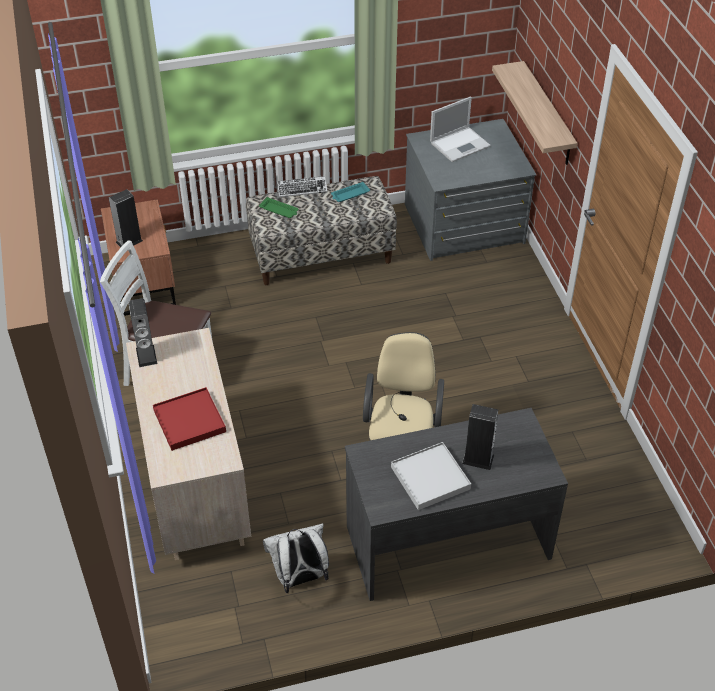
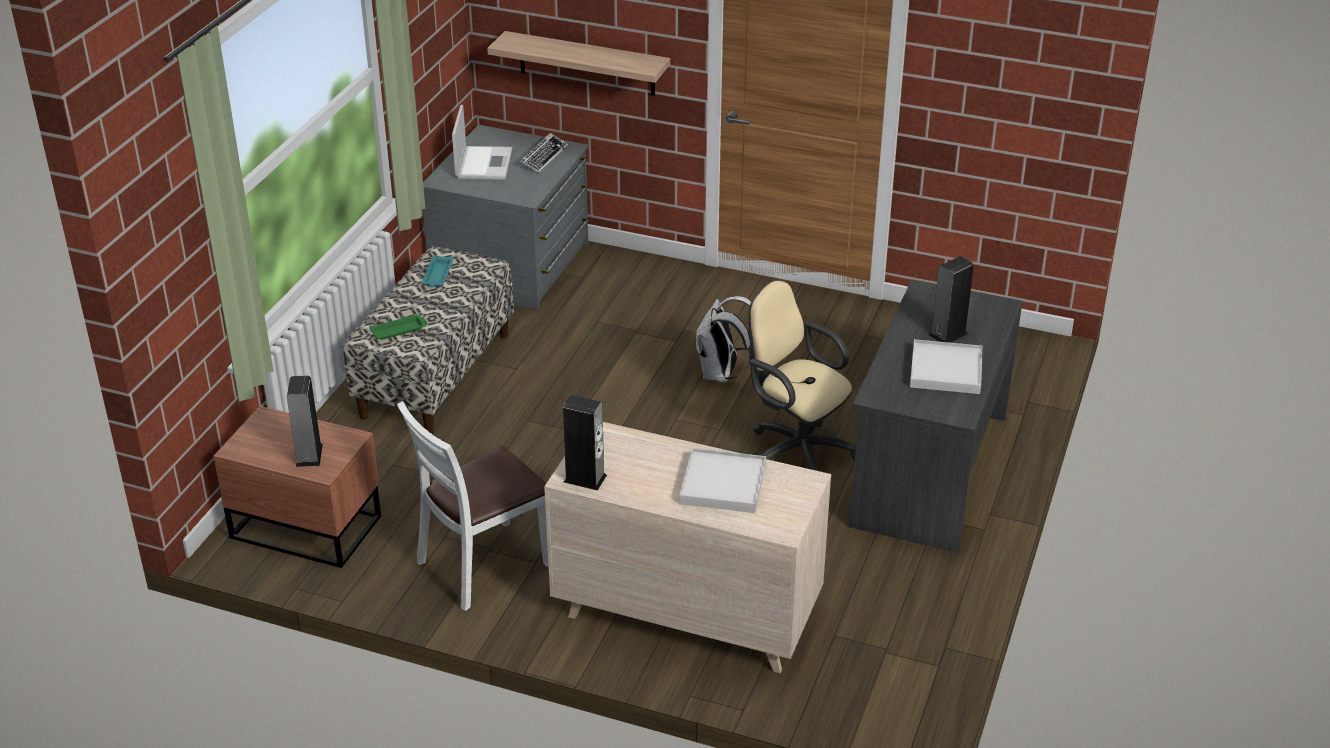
camera: 55 degrees left, 10 degrees down
(189, 421) = (723, 484): red tray -> white tray
(300, 578) = (888, 588): white backpack -> white backpack (721, 374)
(302, 189) = (385, 301): keyboard -> keyboard (543, 157)

